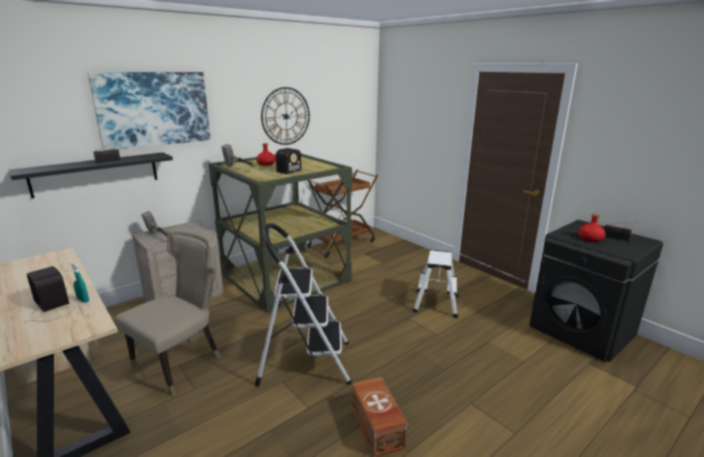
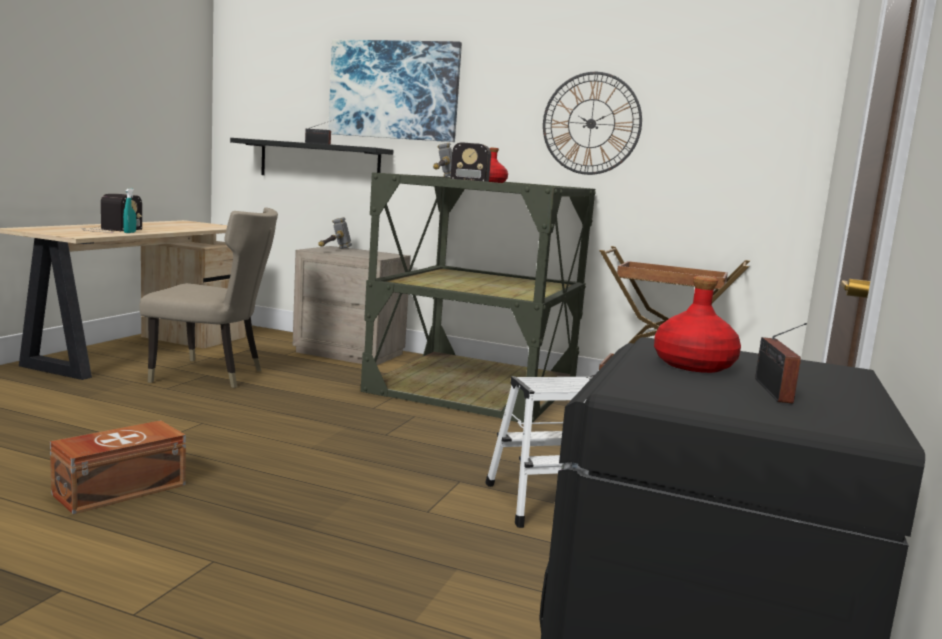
camera: 60 degrees right, 10 degrees down
(302, 363) = (252, 426): step ladder -> none

